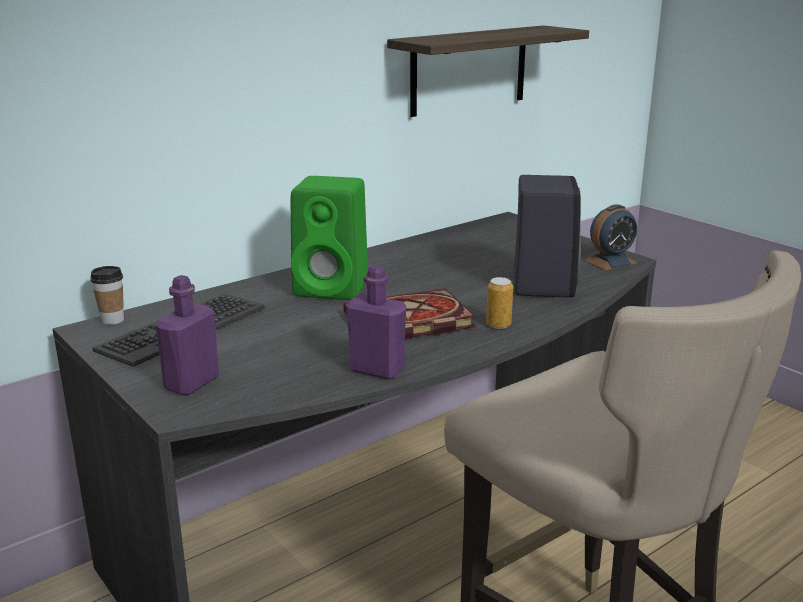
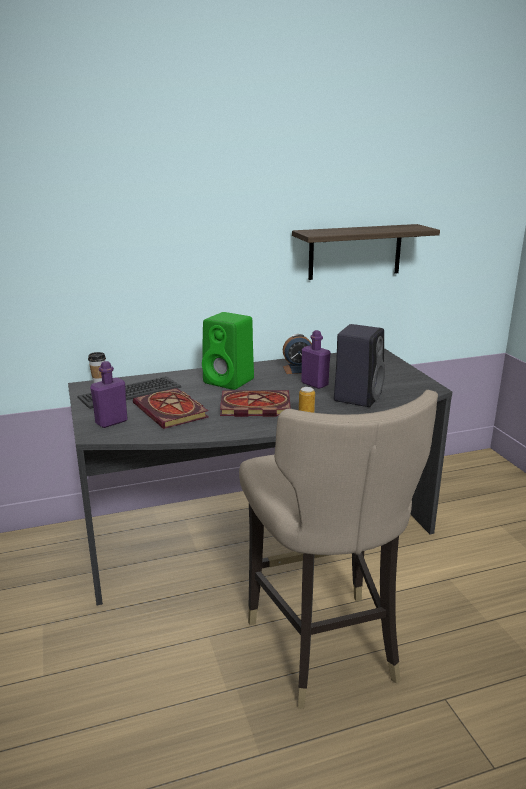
camera: 20 degrees right, 0 degrees up
(284, 349) = (172, 411): none -> book
(377, 370) = (212, 431): purple bottle -> purple bottle (314, 384)
(610, 262) = (418, 388): alarm clock -> alarm clock (297, 369)

